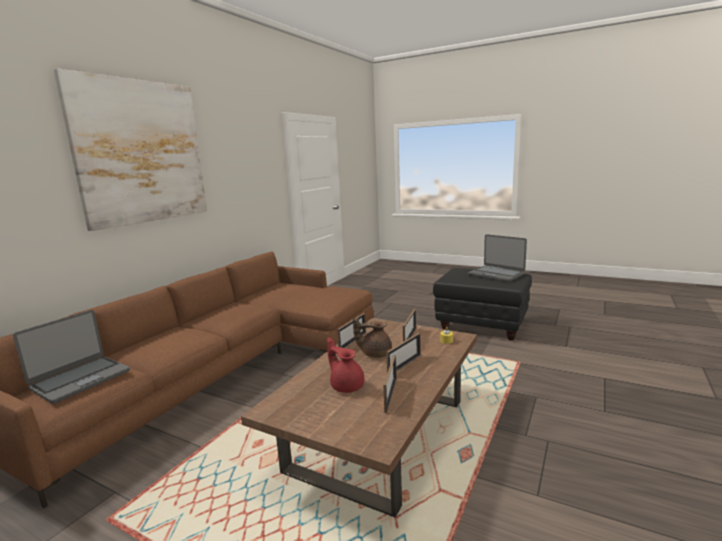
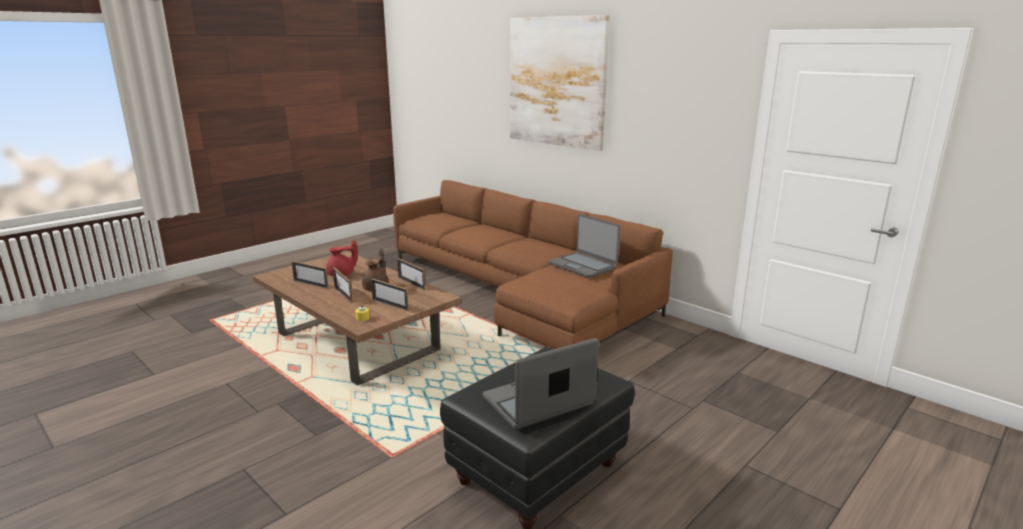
camera: 105 degrees right, 5 degrees up
(80, 379) = (441, 219): laptop -> laptop (583, 266)

